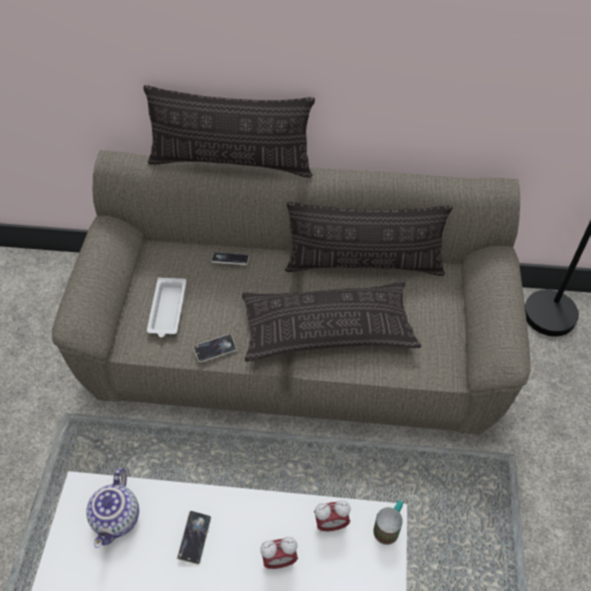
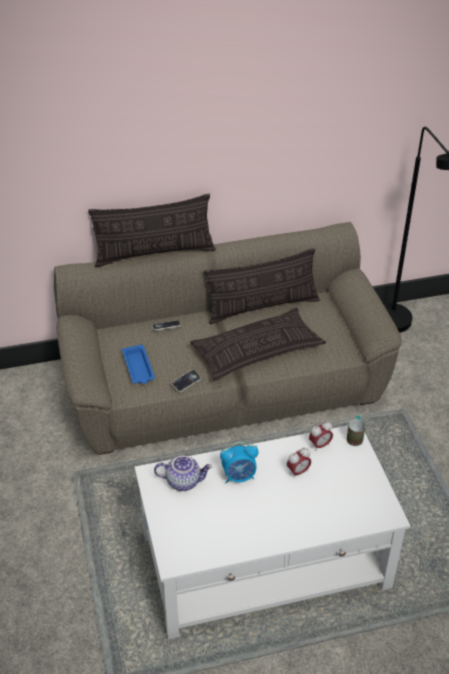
camera: 20 degrees left, 10 degrees down
(118, 519) = (184, 481): teapot -> teapot turned 75 degrees counterclockwise
(167, 310) = (138, 368): white tray -> blue tray
(194, 538) = (239, 476): phone -> alarm clock

